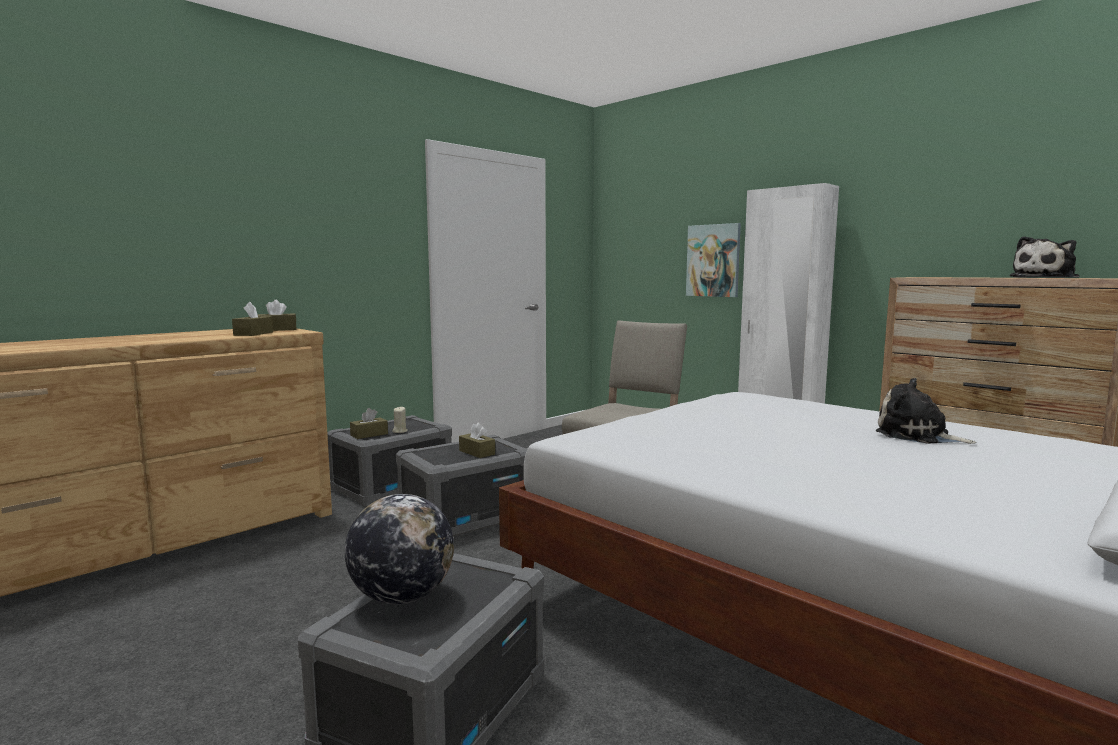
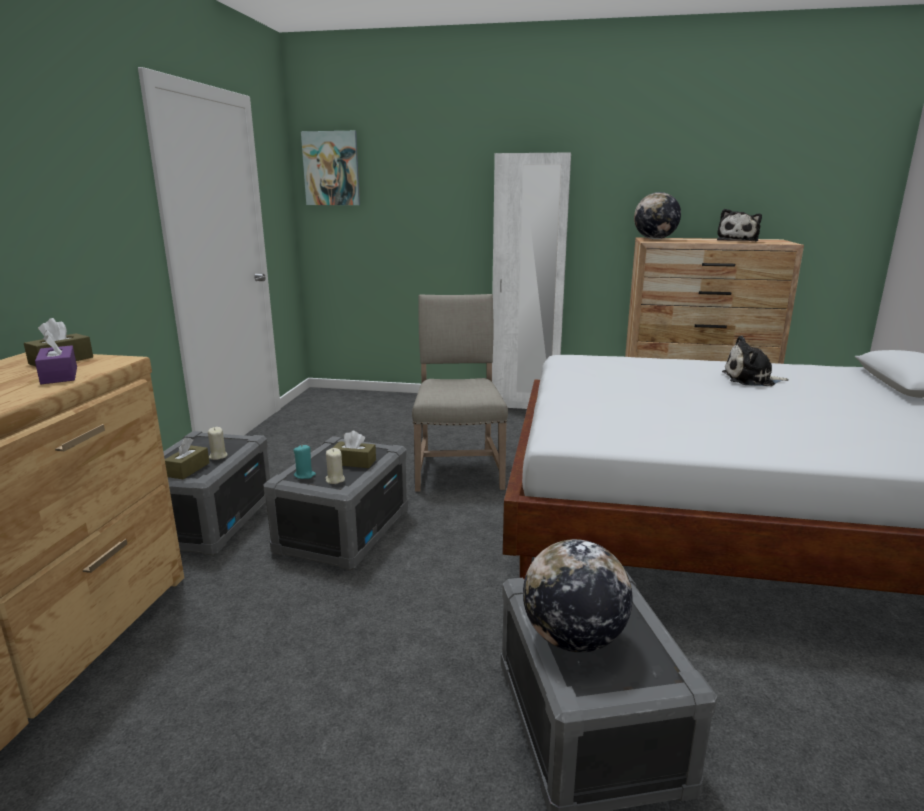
camera: 35 degrees left, 10 degrees up
(253, 333) = (59, 375): brown tissue box -> purple tissue box
(429, 452) = (304, 475): none -> turquoise candle
(444, 460) = (335, 480): none -> beige candle
(713, 260) = (446, 219): picture -> picture (331, 168)
(930, 277) = (655, 239): none -> globe

